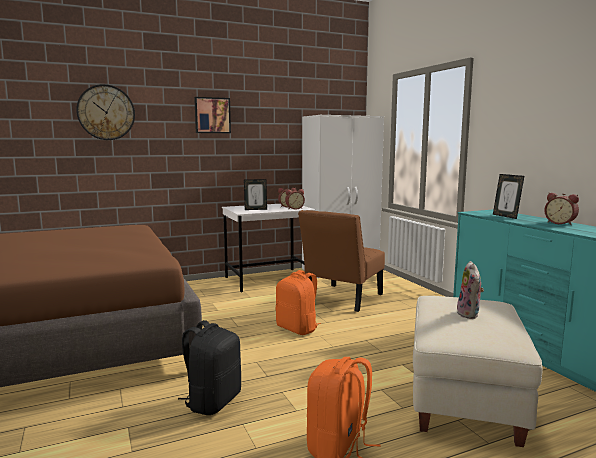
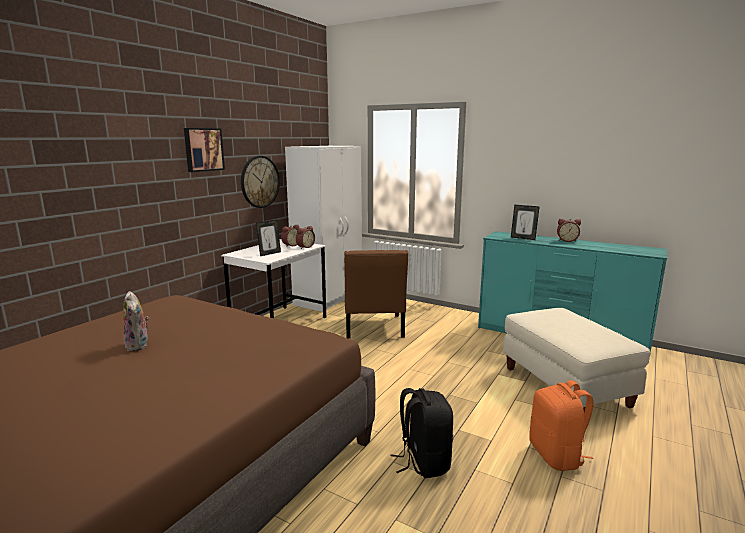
camera: 35 degrees left, 5 degrees up
(106, 112) = (82, 152): wall clock -> wall clock (260, 182)
(298, 329) = (383, 368): orange backpack -> none
(470, 314) = (568, 323): plush toy -> plush toy (139, 345)

